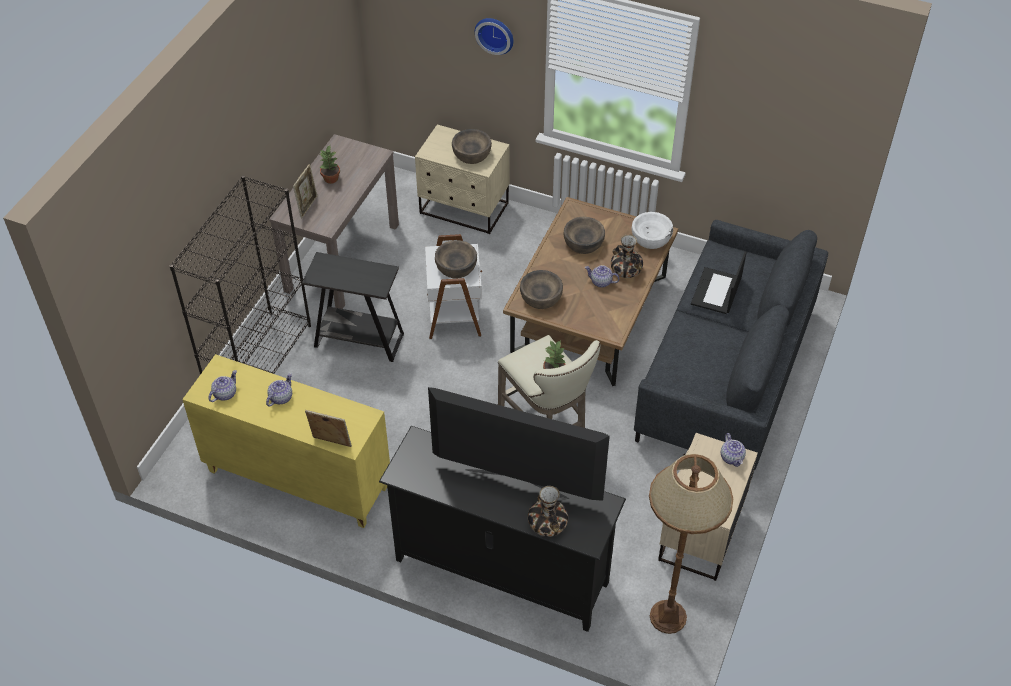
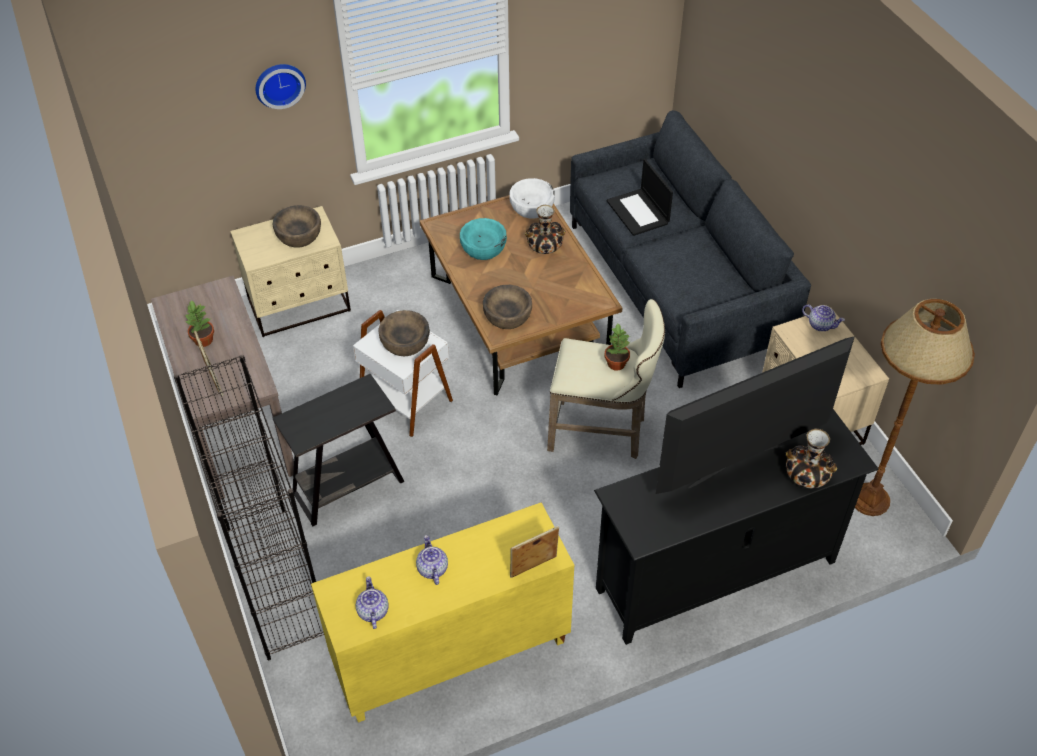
camera: 45 degrees left, 0 degrees up
(583, 243) = (483, 248): brown bowl -> turquoise bowl
(601, 282) = (538, 269): teapot -> none

